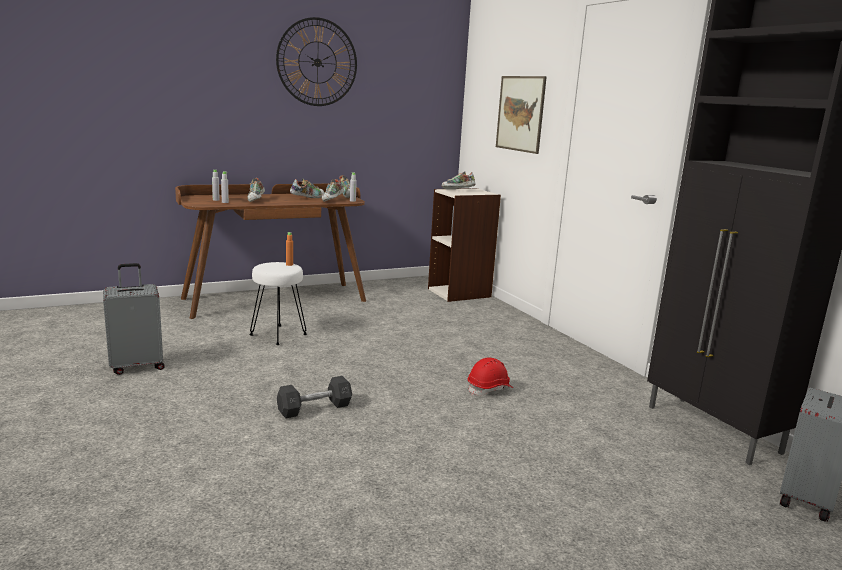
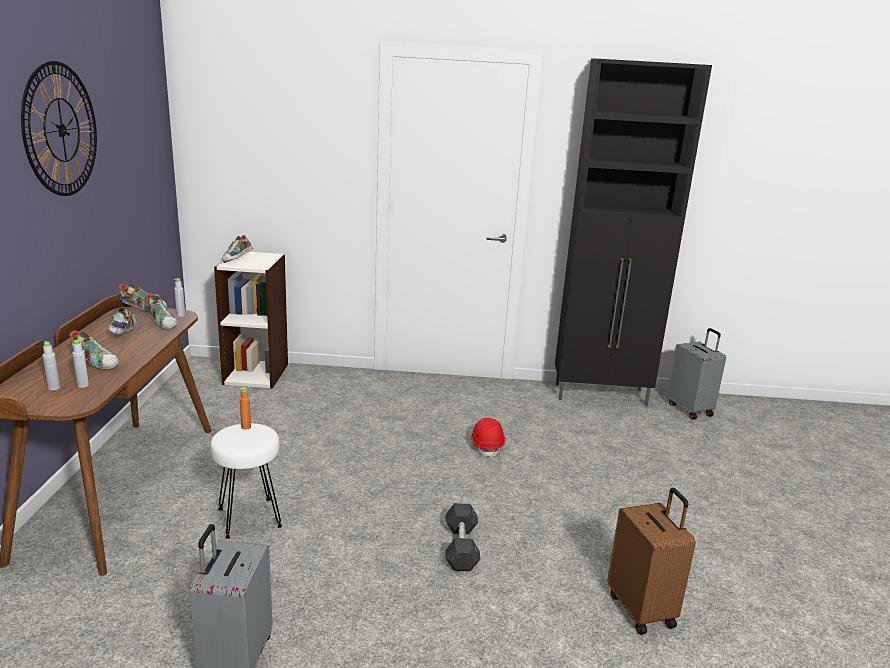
camera: 60 degrees left, 5 degrees up
(299, 514) = (642, 609): none -> brown suitcase
(520, 113) = (300, 163): picture -> none

